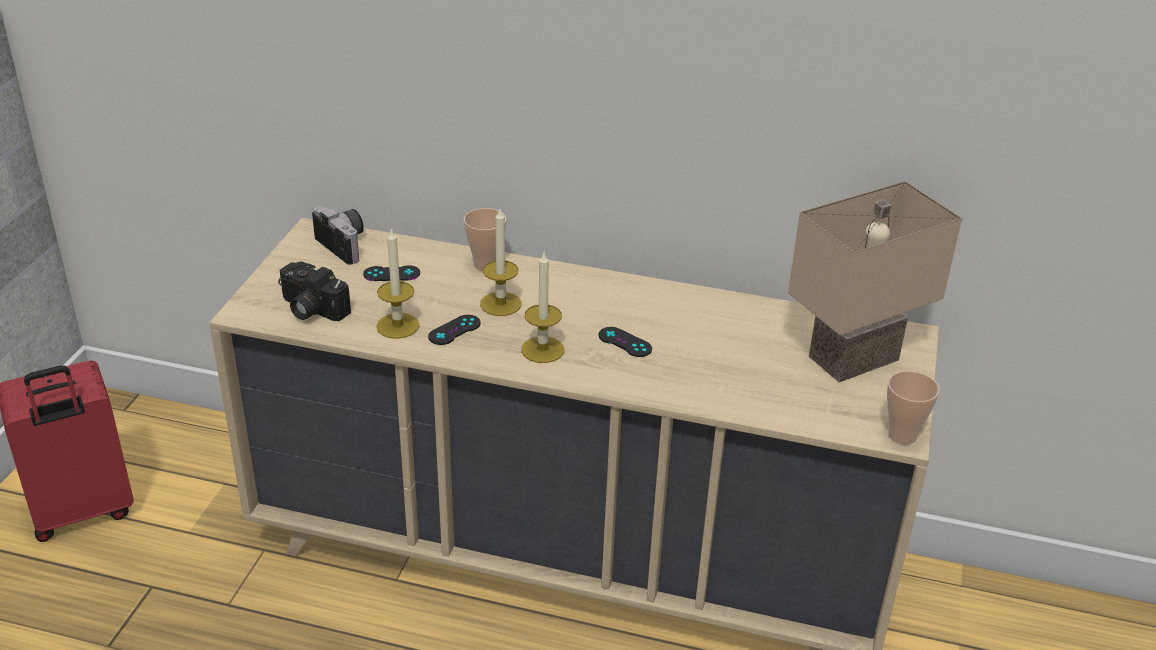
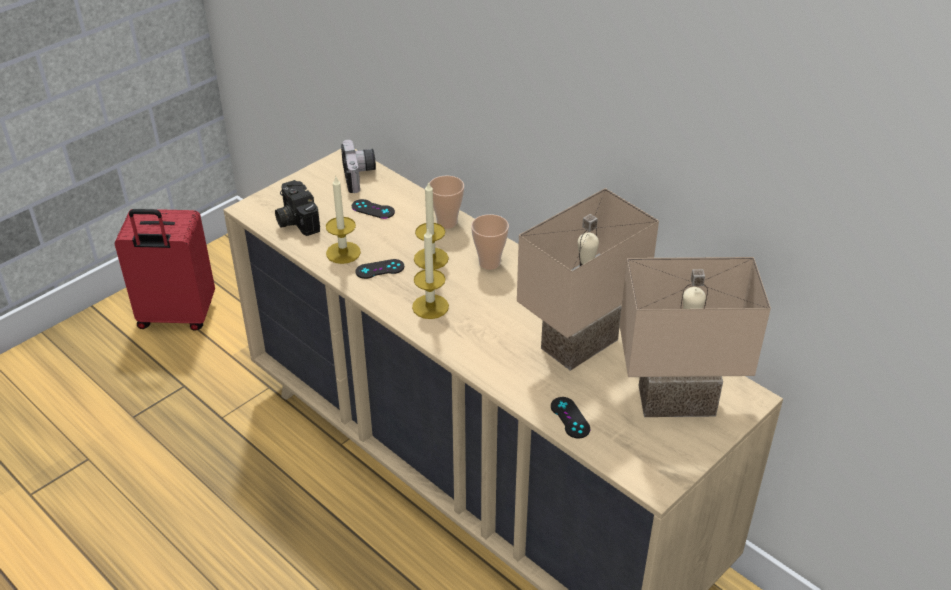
camera: 30 degrees right, 5 degrees up
(625, 342) = (498, 321): black game controller -> black game controller (570, 418)
(718, 336) = (577, 341): none -> beige table lamp
(902, 435) = (657, 484): cup -> cup (489, 263)

